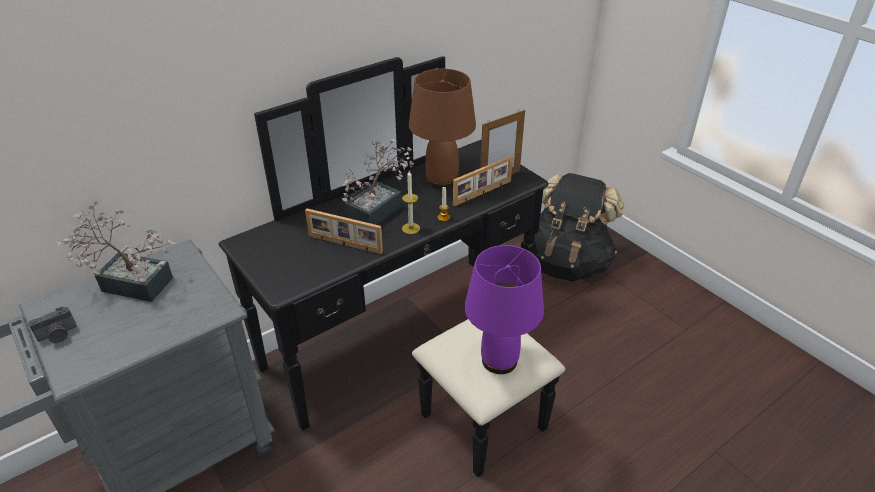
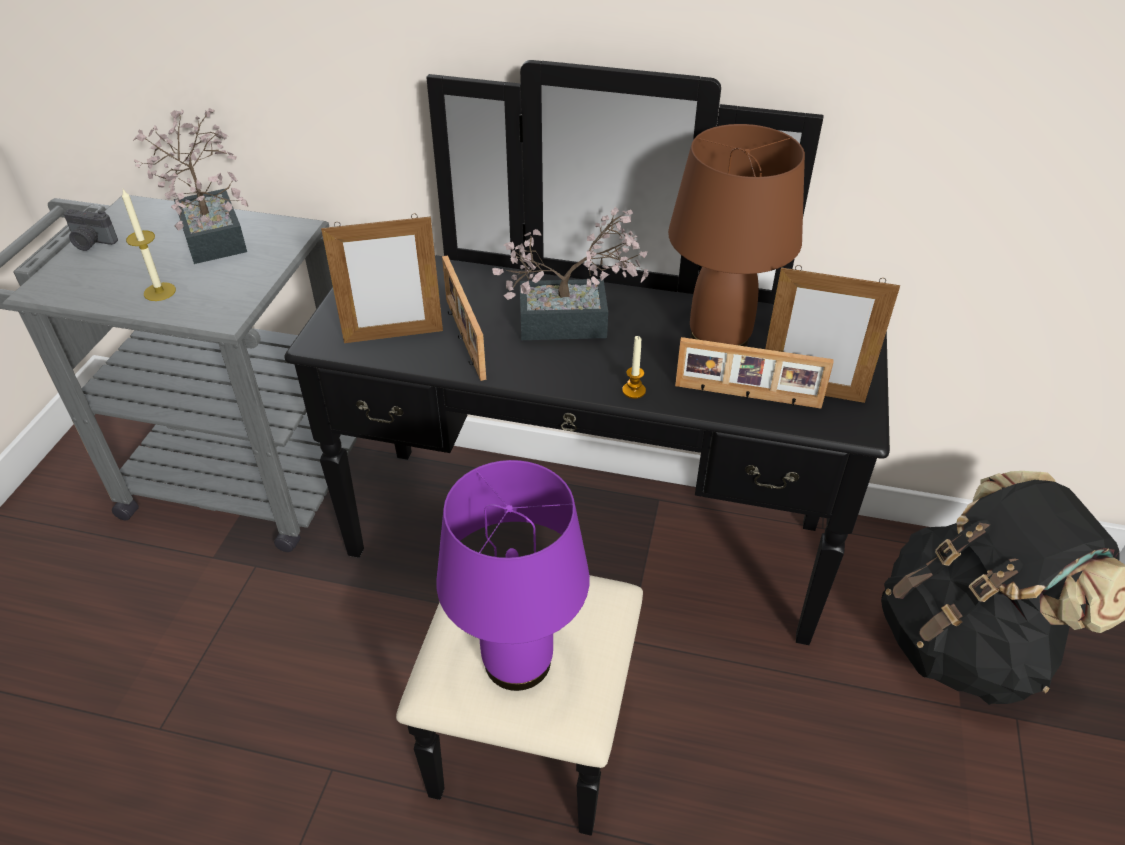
camera: 50 degrees right, 5 degrees up
(312, 264) = (393, 336): none -> picture frame
(411, 228) = (568, 374): candle -> candle (159, 292)

